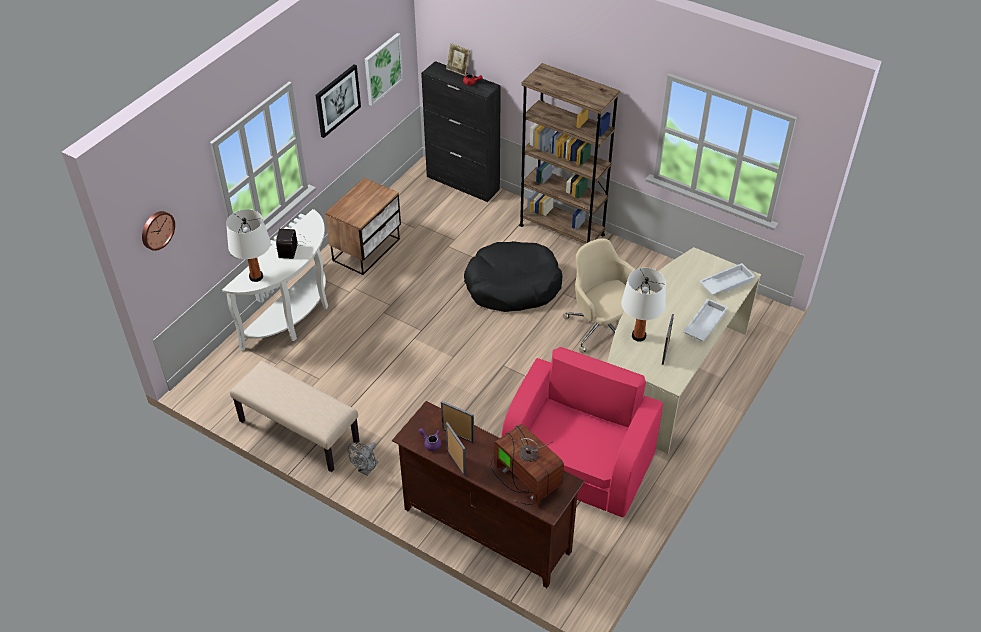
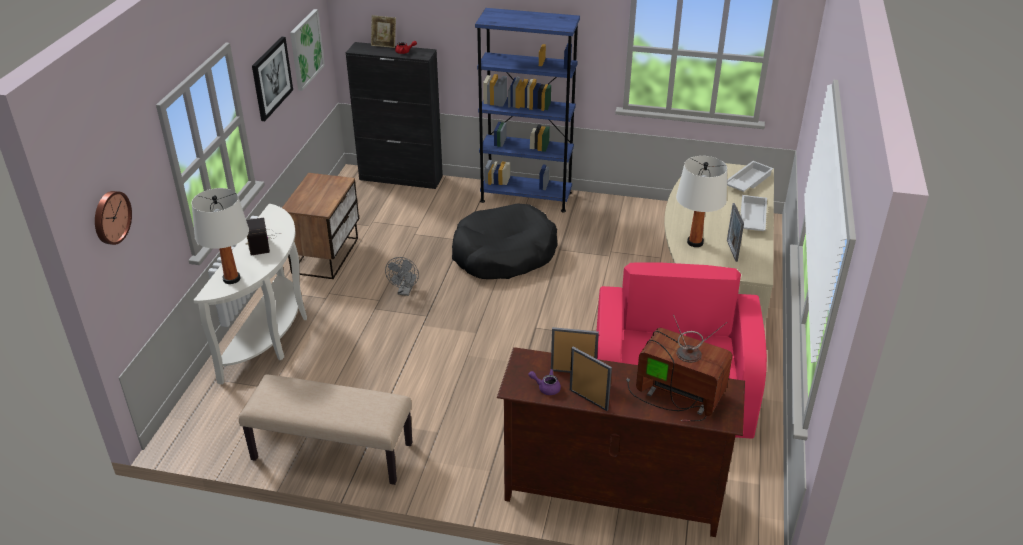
camera: 20 degrees left, 10 degrees down
(366, 469) = (436, 470): grey fan -> grey fan (405, 291)
(561, 230) = (526, 197): brown bookcase -> blue bookcase
(602, 328) = (618, 271): beige office chair -> none

